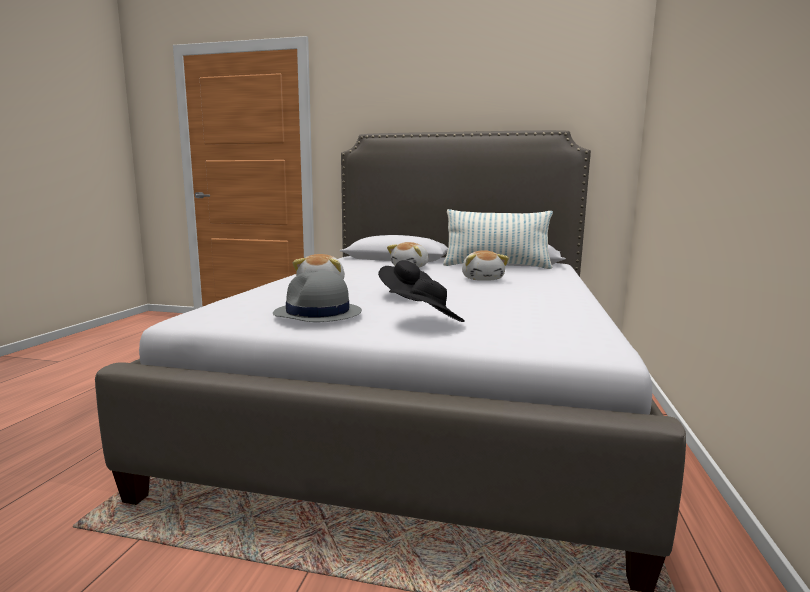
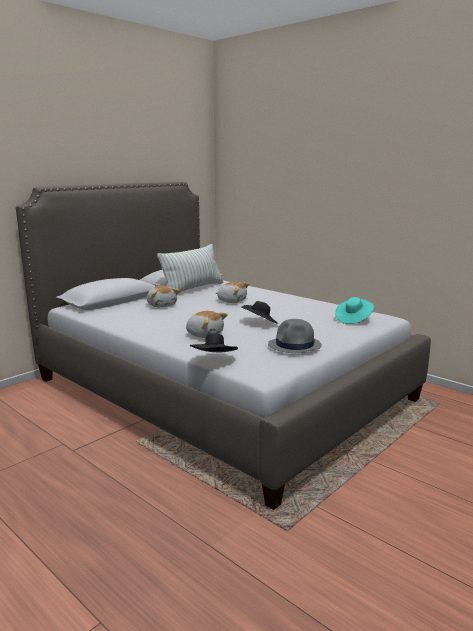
camera: 60 degrees left, 5 degrees up
(427, 323) = (331, 331): black hat -> black hat (214, 359)
(521, 328) = (353, 319): none -> turquoise hat

